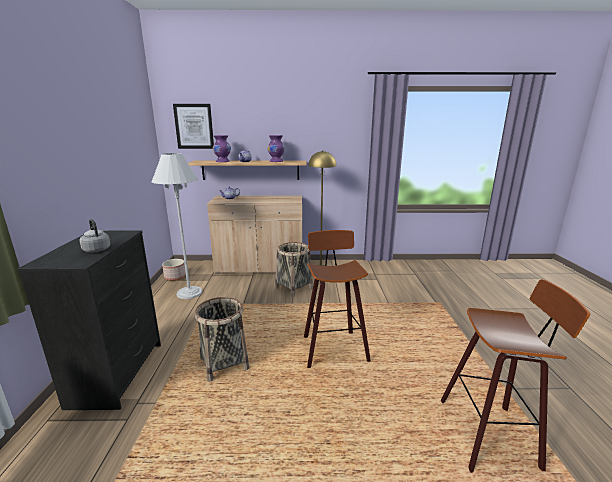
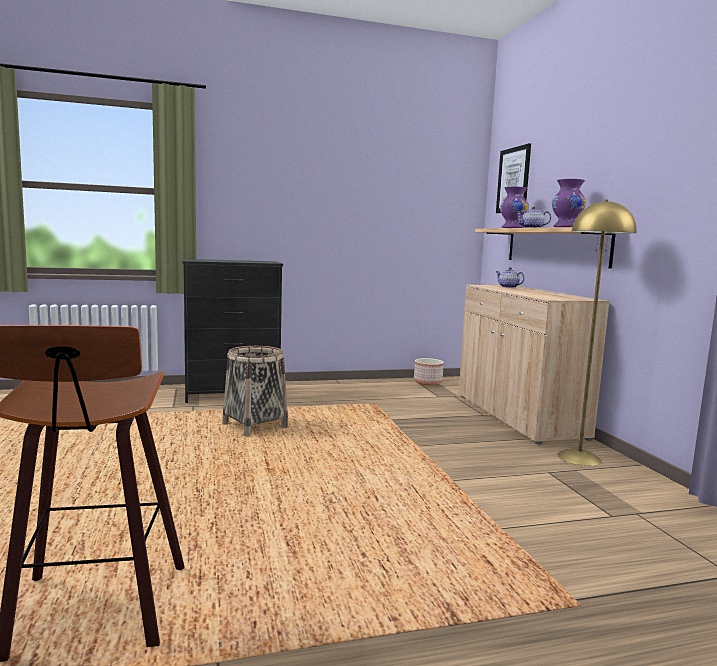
camera: 75 degrees right, 10 degrees down
(96, 249) = (224, 261): grey kettle -> none
(189, 293) = (394, 393): white floor lamp -> none
(294, 287) = (472, 443): basket -> none
(332, 347) = (307, 479): stool -> none

